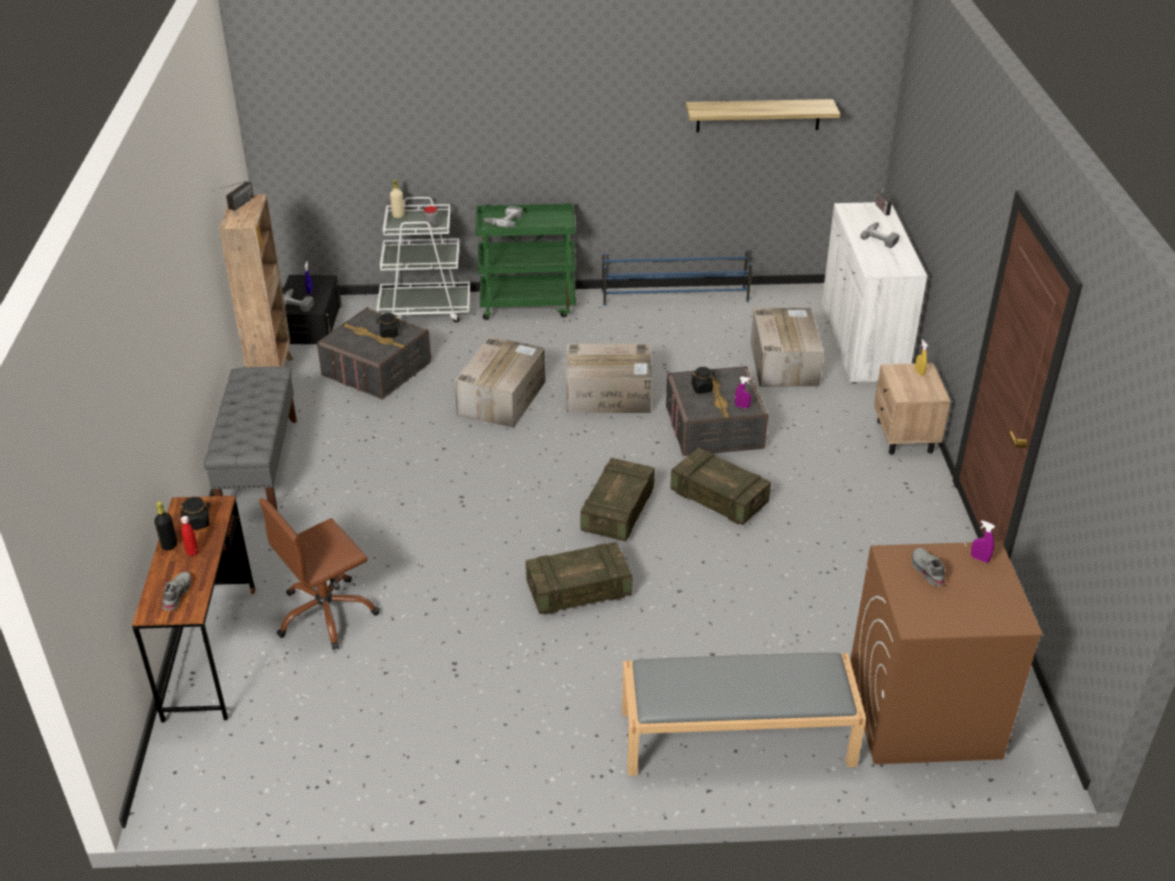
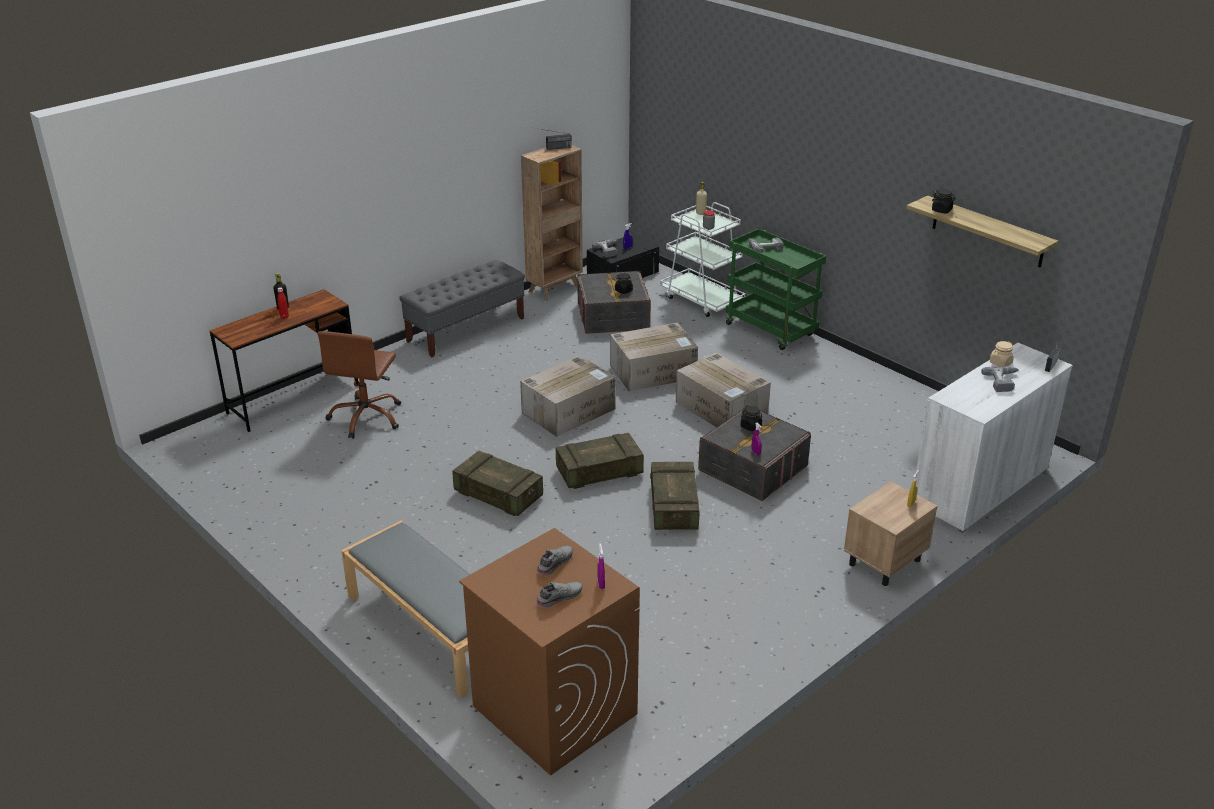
camera: 50 degrees right, 5 degrees down
(176, 594) = (245, 329): grey shoe -> grey shoe (558, 597)
(198, 523) = (311, 306): black jar -> black jar (942, 210)
(326, 614) = (366, 417): brown office chair -> brown office chair turned 90 degrees counterclockwise
(675, 296) = (886, 379): blue shoe rack -> none
(783, 362) = (885, 462): cardboard box -> cardboard box (569, 410)
(854, 225) = (1000, 363): none -> beige jar

